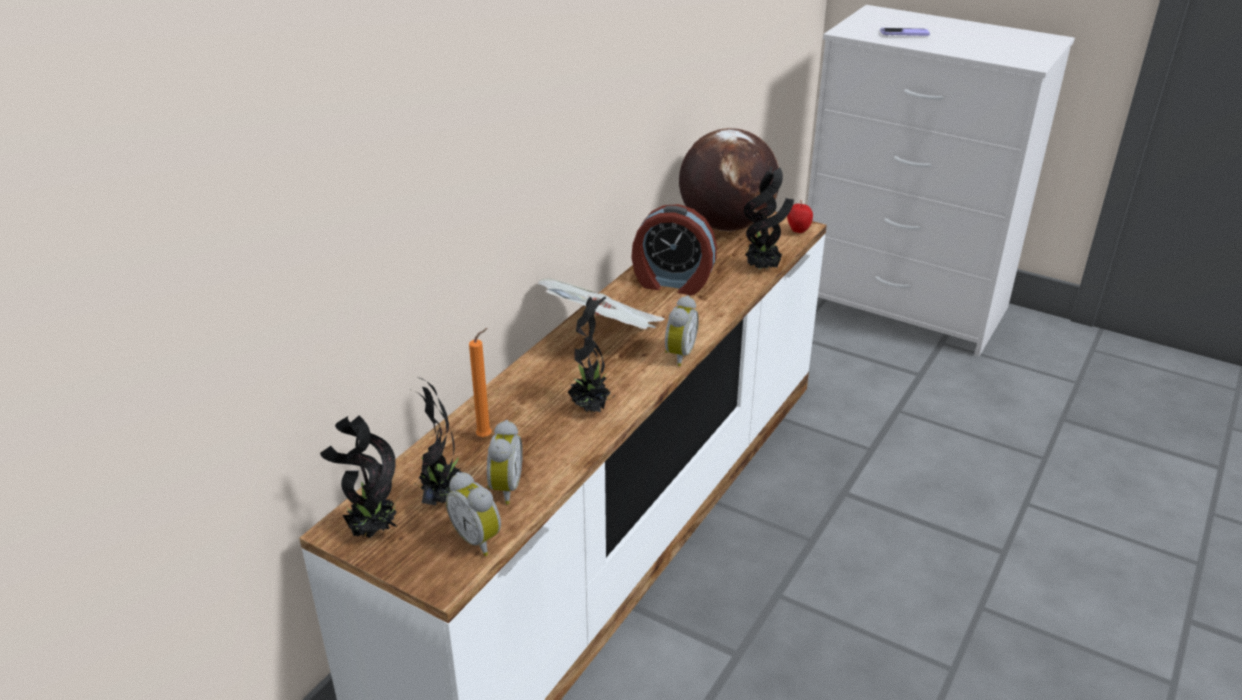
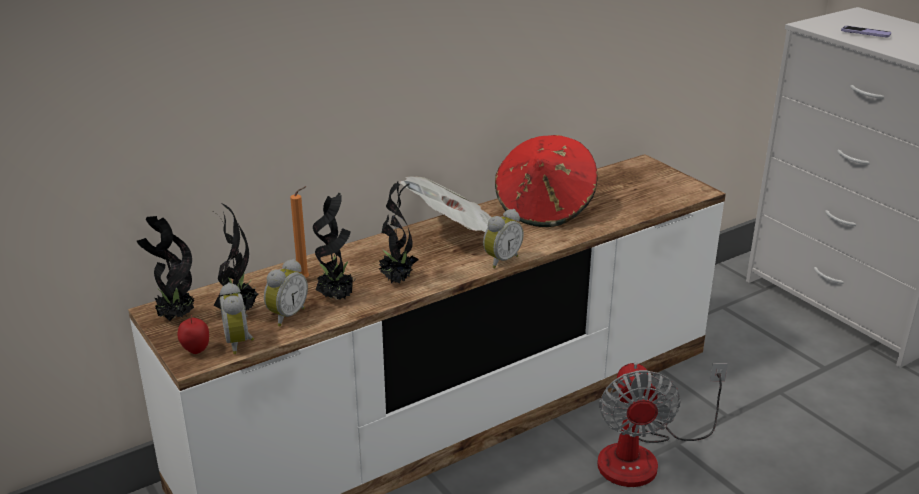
camera: 25 degrees right, 5 degrees down
(672, 282) = (545, 209): alarm clock -> red hat
(725, 225) = (631, 177): globe -> none
(763, 268) = (634, 214): potted plant -> potted plant (337, 298)
(798, 231) = (693, 193): apple -> apple (196, 351)
(825, 516) = (643, 456): none -> fan

